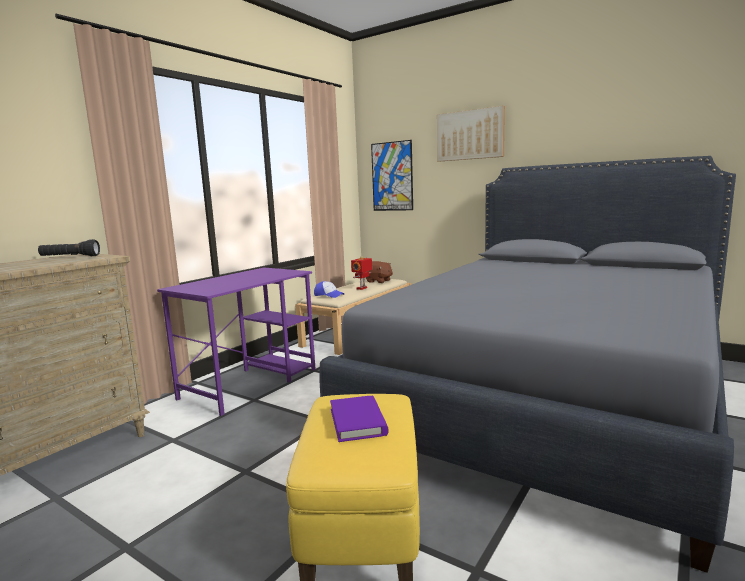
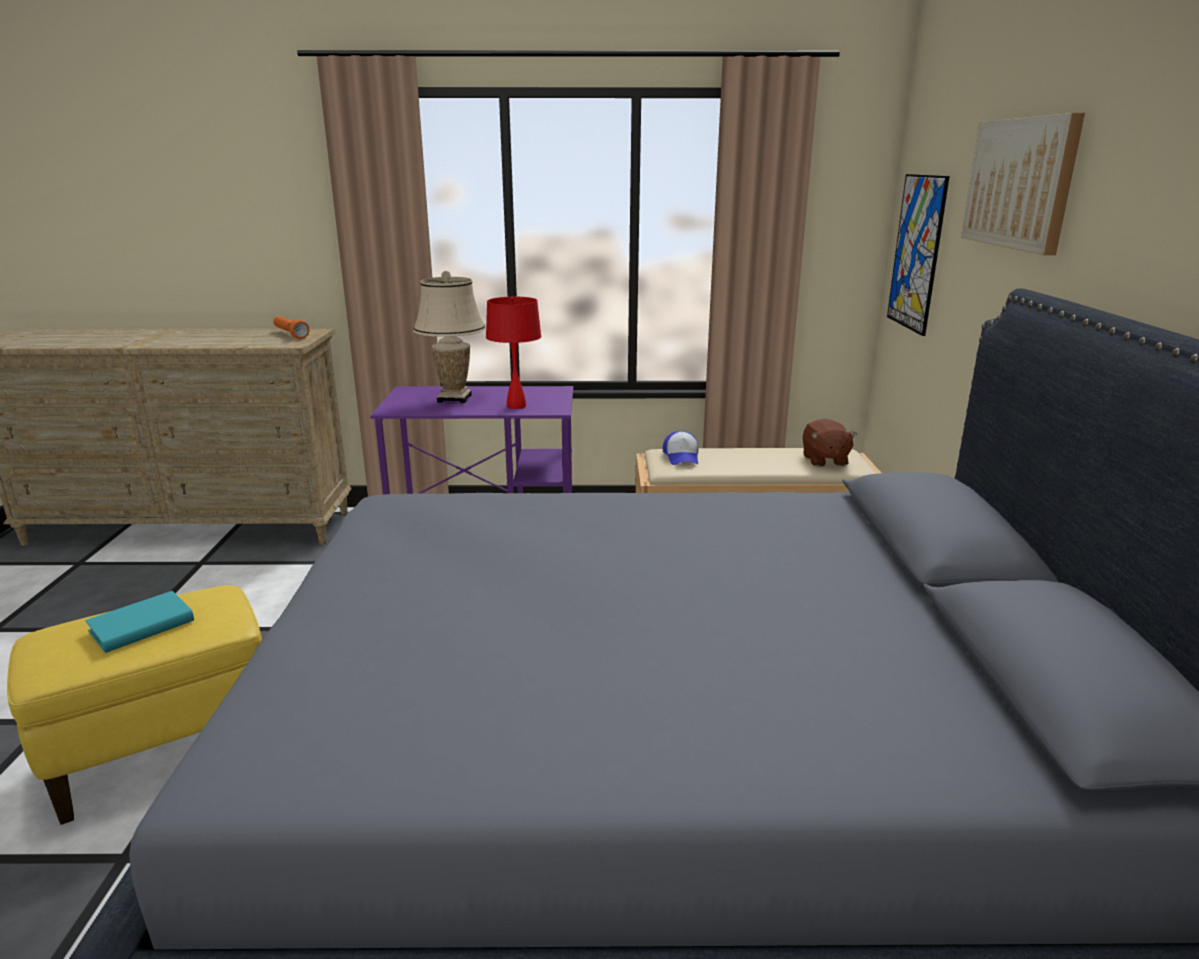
camera: 55 degrees right, 10 degrees up
(70, 257) = (290, 334): black flashlight -> orange flashlight
(225, 282) = (455, 398): none -> beige table lamp
(273, 275) = (516, 406): none -> red table lamp
(358, 422) = (142, 626): purple book -> turquoise book
(362, 288) = (756, 464): toy robot -> none

